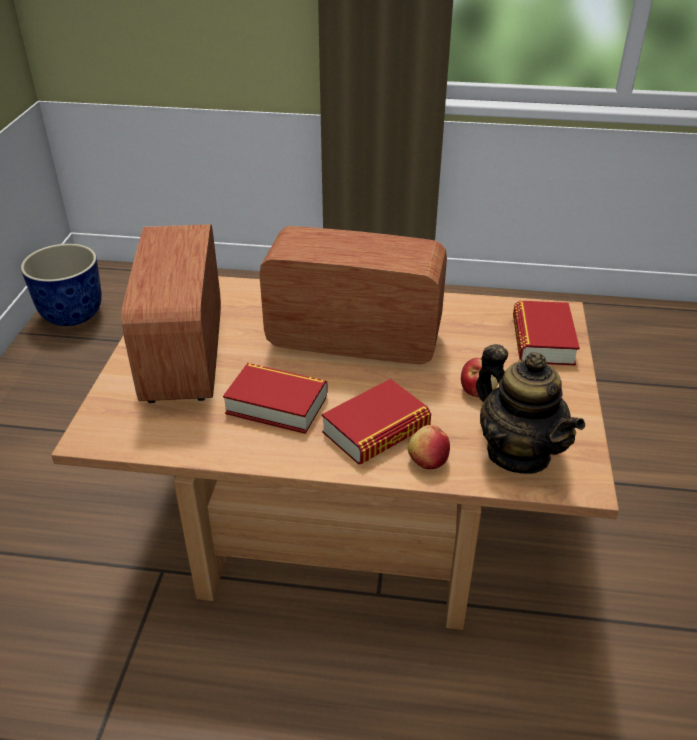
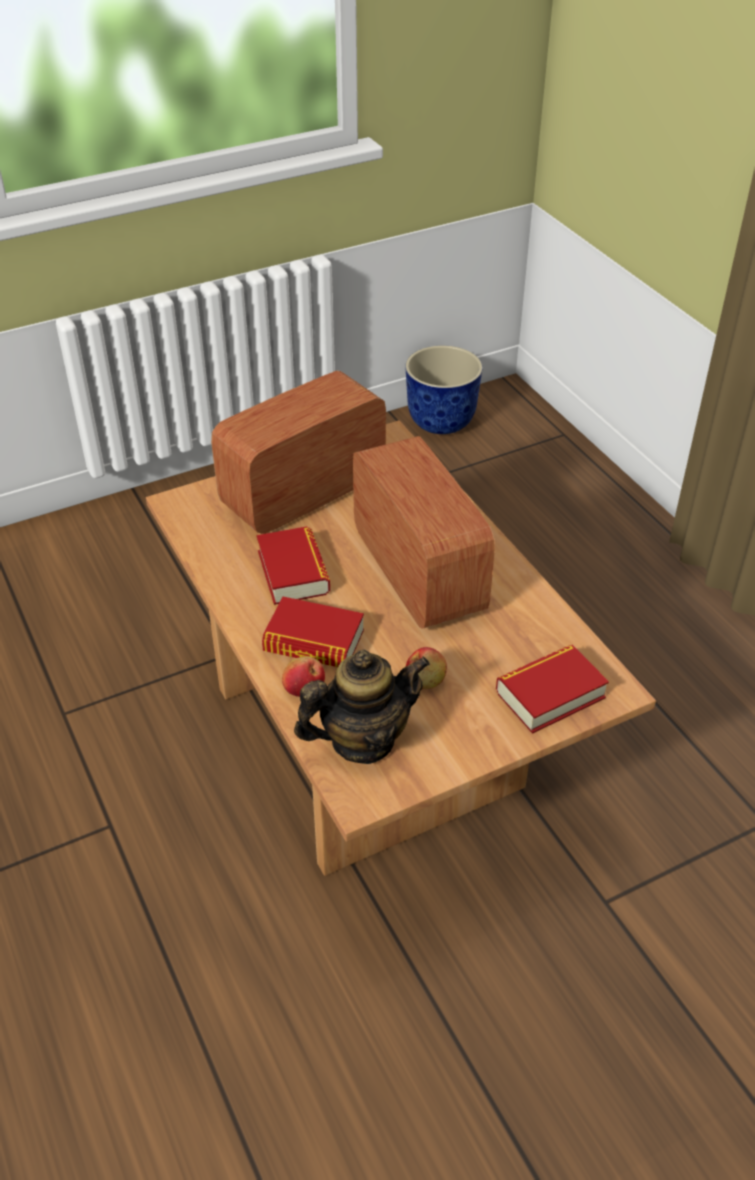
camera: 55 degrees right, 5 degrees up
(518, 453) = (362, 740): teapot -> teapot turned 135 degrees counterclockwise

